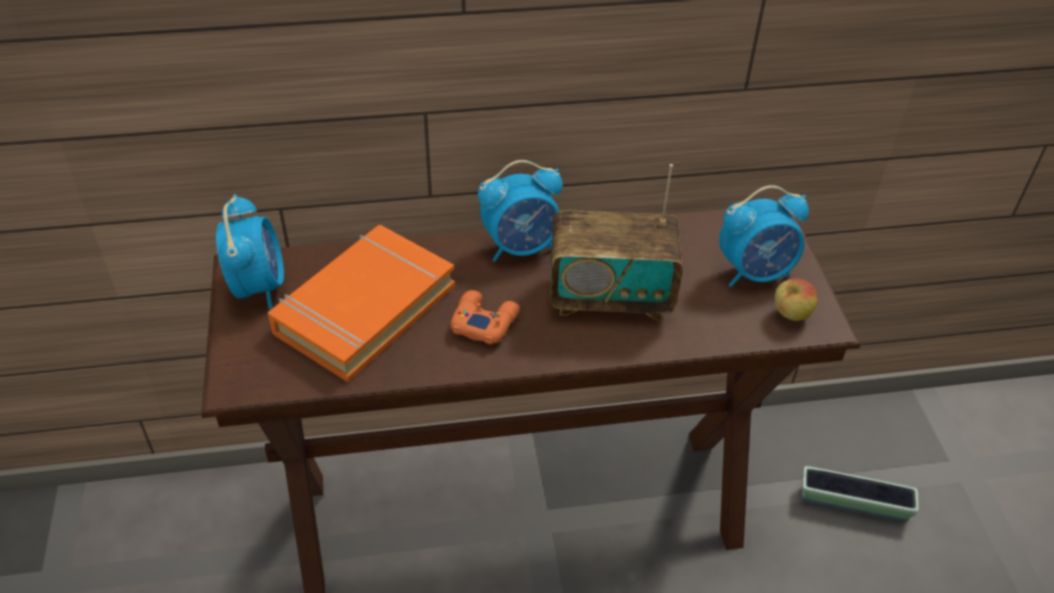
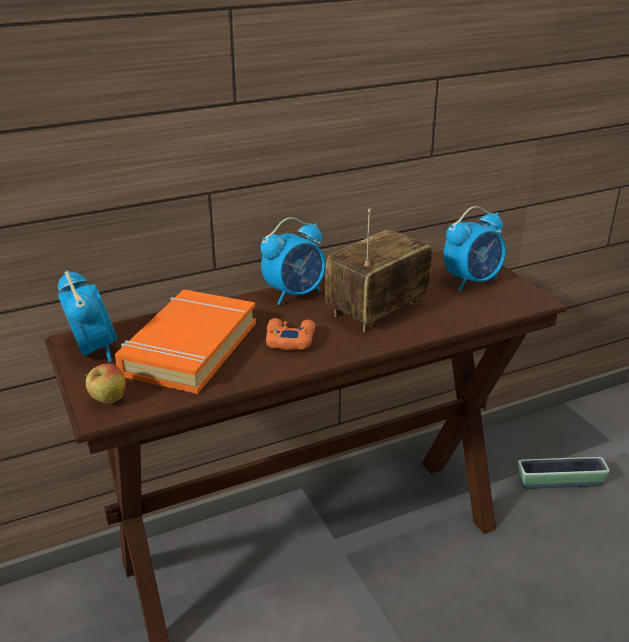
camera: 15 degrees left, 15 degrees down
(610, 297) = (377, 310): radio -> radio turned 150 degrees clockwise
(790, 315) = (511, 299): apple -> apple (108, 400)

